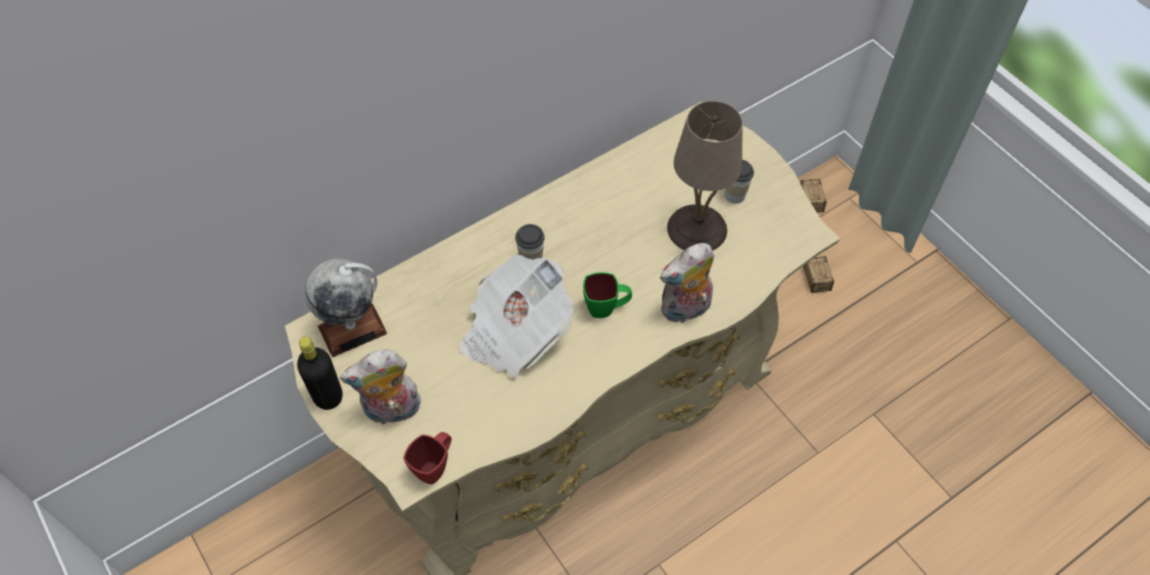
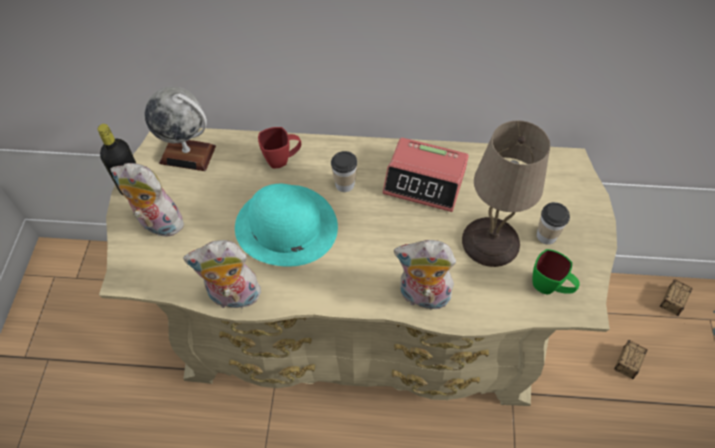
camera: 40 degrees right, 0 degrees up
(435, 467) = (146, 281): red mug -> red mug (283, 160)
(515, 332) = (285, 226): newspaper -> turquoise hat
(529, 423) = (233, 297): none -> plush toy
(598, 212) = (425, 181): none -> alarm clock
(606, 309) = (364, 255): green mug -> green mug (550, 288)

